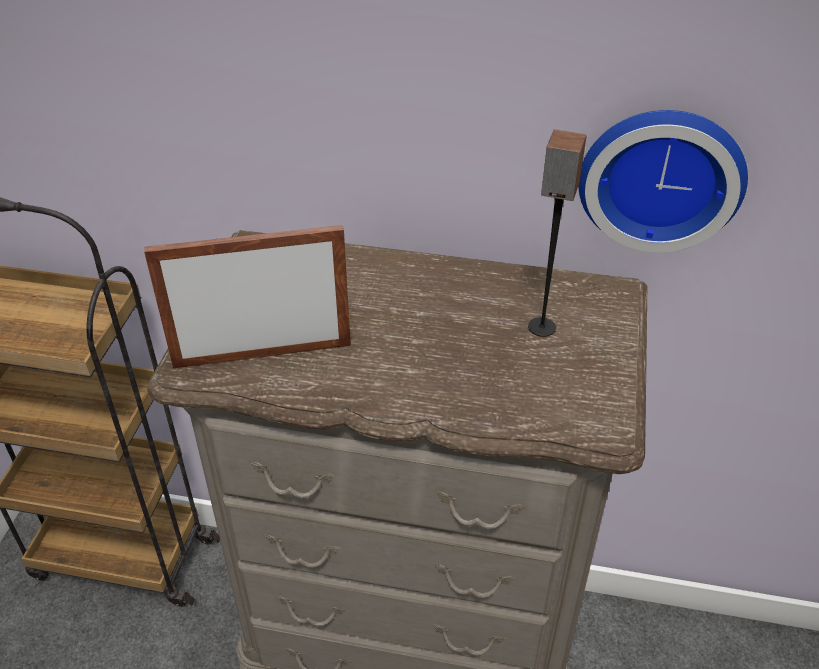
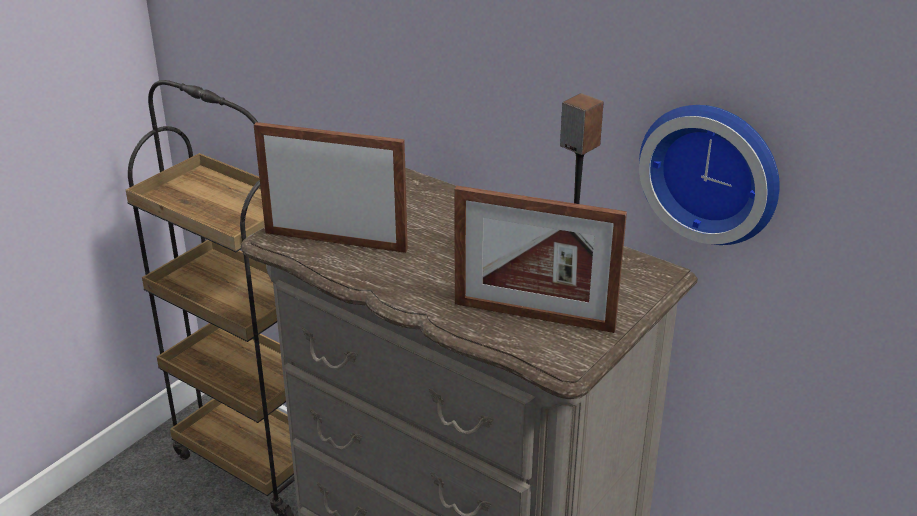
camera: 25 degrees right, 10 degrees down
(537, 384) = (533, 316): none -> picture frame

